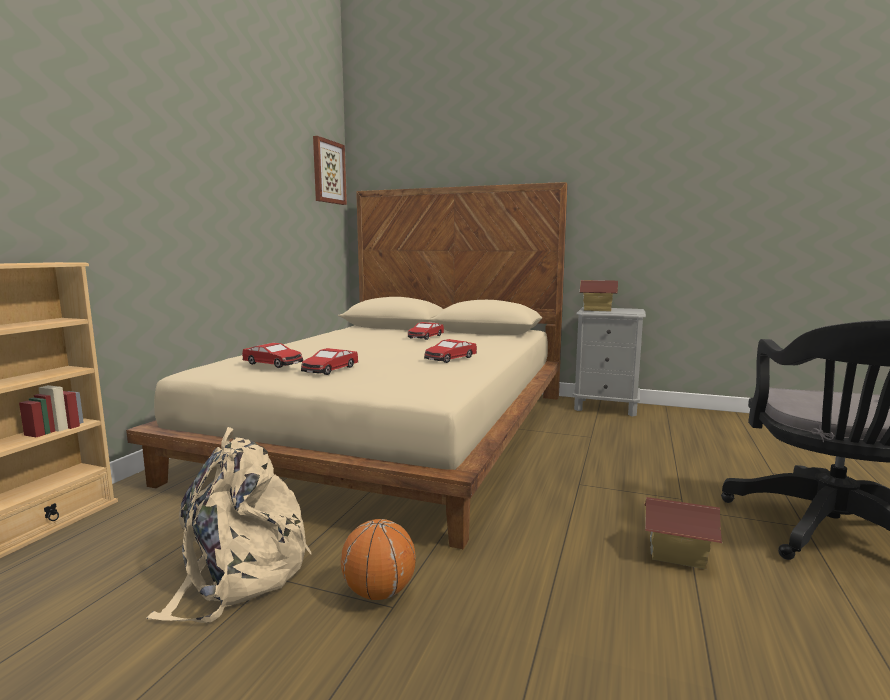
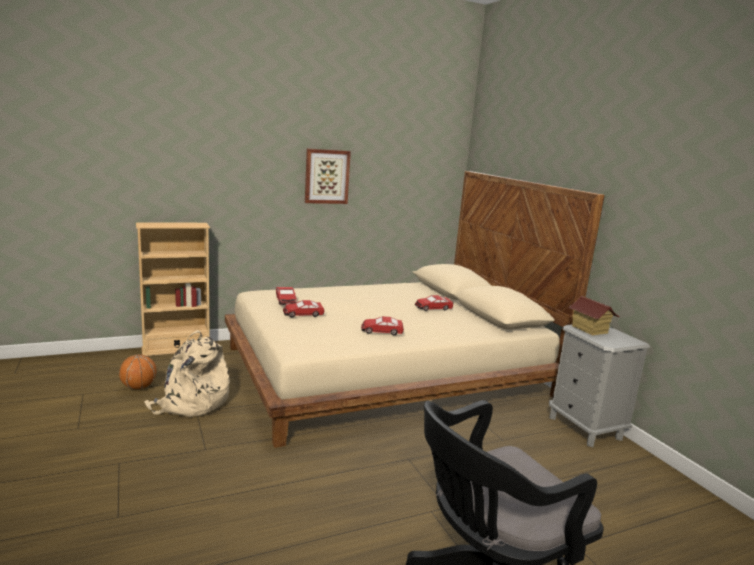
camera: 45 degrees right, 5 degrees up
(328, 172) = (442, 155): picture -> picture (326, 176)
(379, 592) = (212, 441): basketball -> basketball (139, 387)
(677, 554) = (358, 522): toy house -> none

